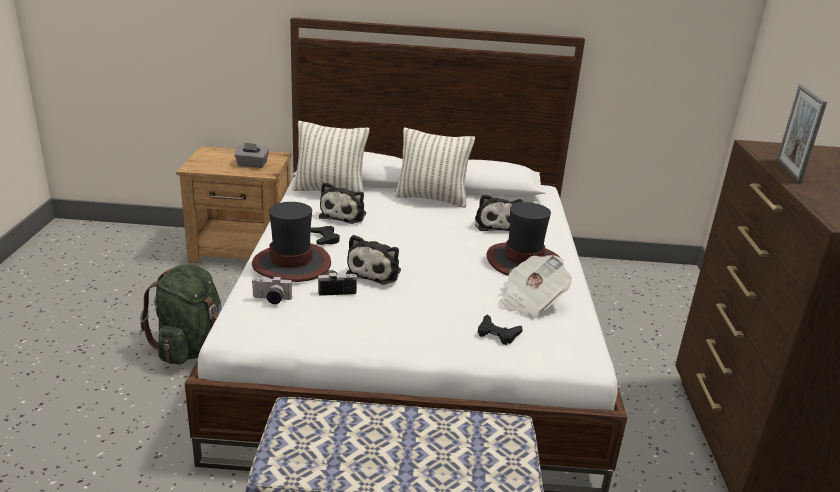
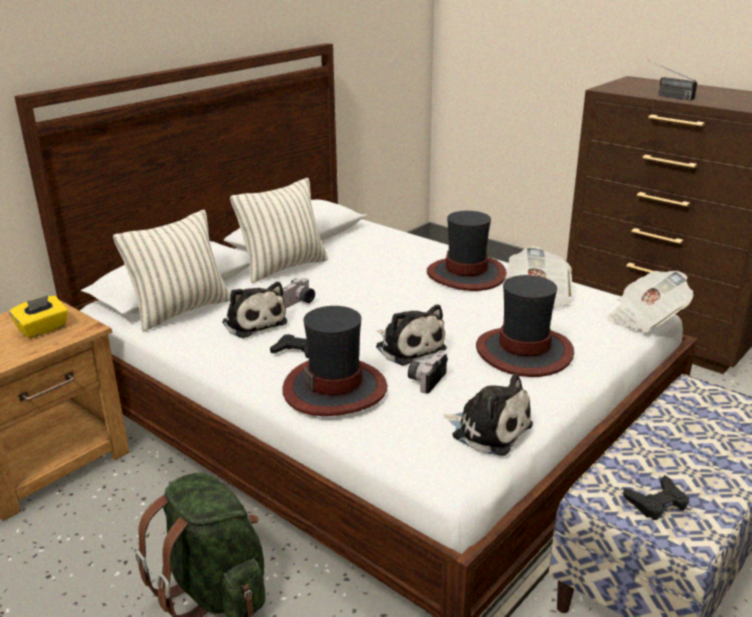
camera: 50 degrees left, 0 degrees up
(252, 164) = (43, 329): grey tissue box -> yellow tissue box
(271, 300) = (407, 426): camera -> camera (299, 303)
(429, 318) = (524, 352): none -> hat
(496, 224) = (379, 259): plush toy -> plush toy (487, 429)
(497, 333) = (580, 331): black game controller -> black game controller (657, 503)
(568, 361) = (645, 319): none -> newspaper
(788, 170) = (666, 96): picture frame -> radio

